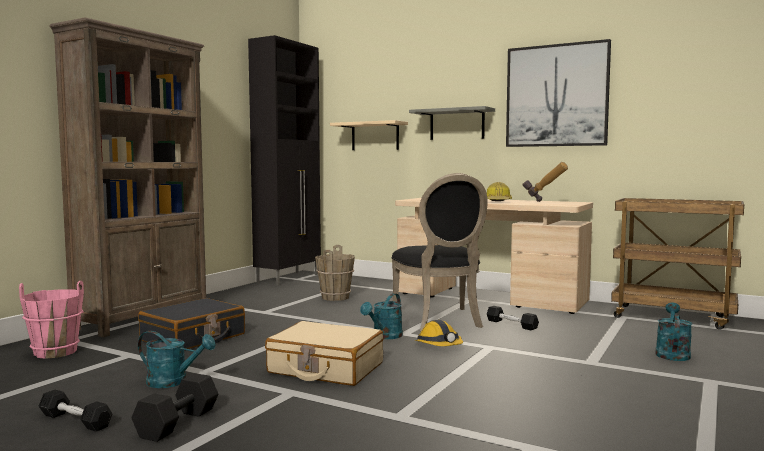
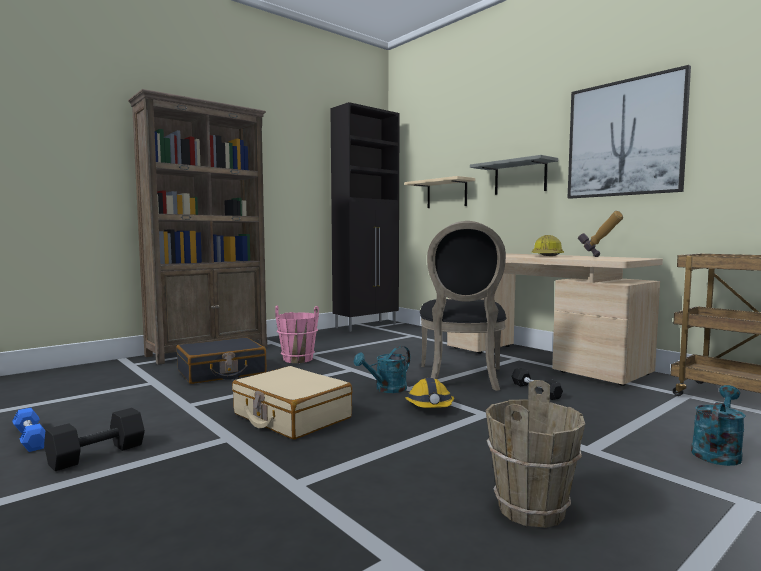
camera: 20 degrees right, 0 degrees up
(55, 352) = (108, 373): pink bucket -> pink bucket (298, 359)
(75, 420) = (30, 438): black dumbbell -> blue dumbbell
(174, 382) = (150, 412): turquoise watering can -> none
(336, 297) = (386, 346): brown bucket -> brown bucket (532, 509)

